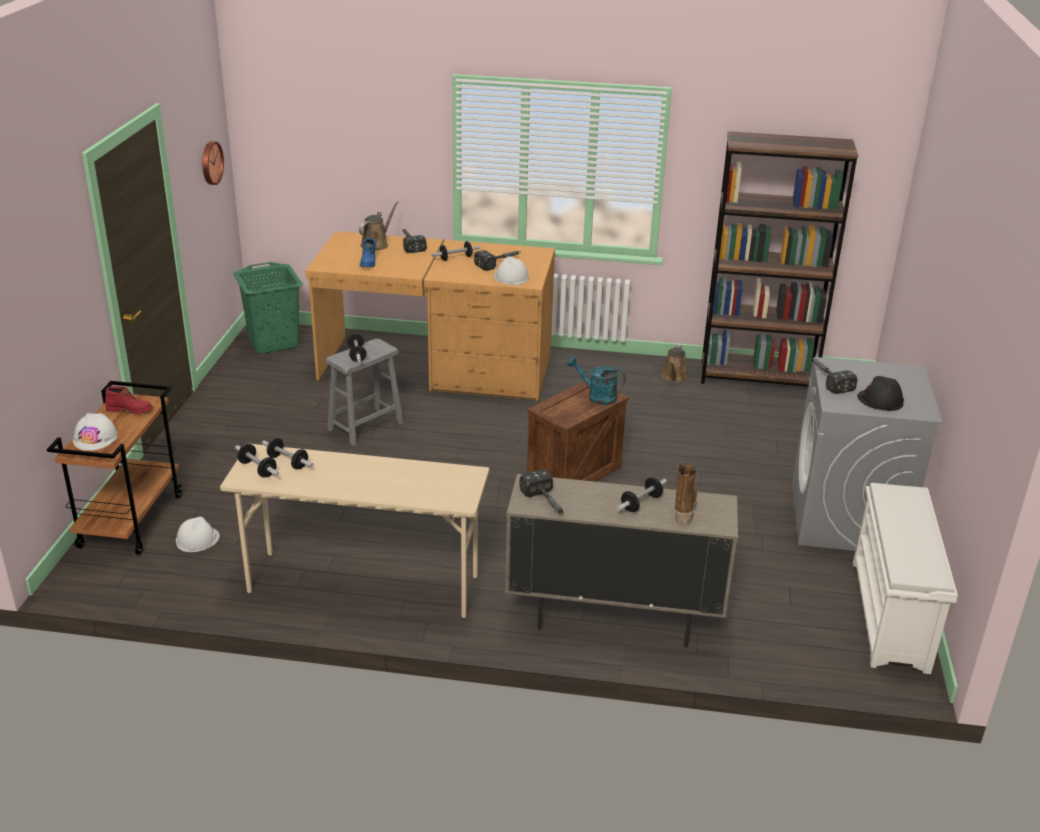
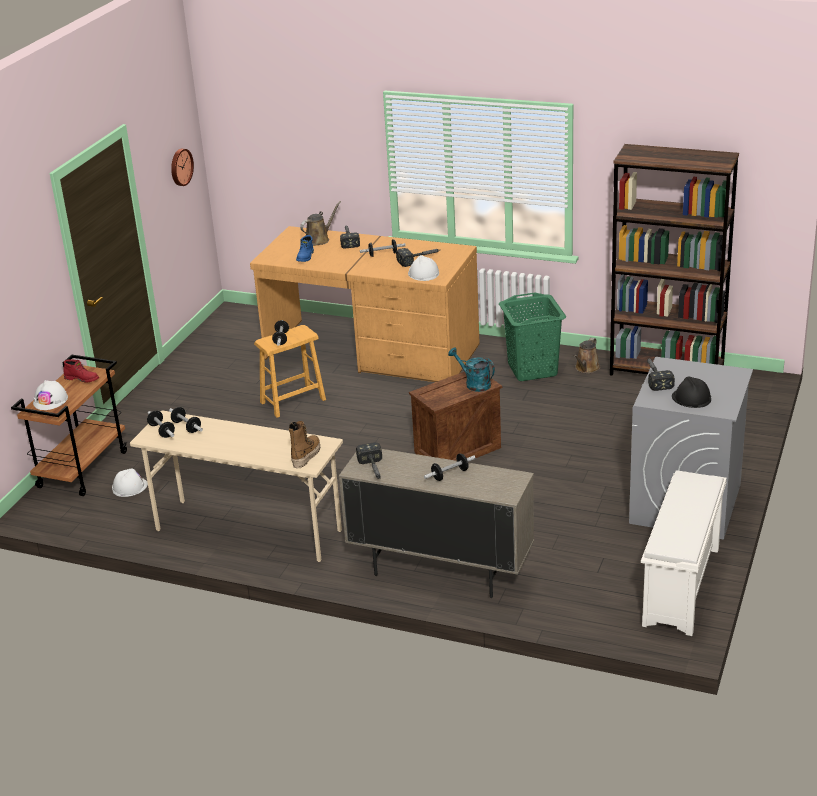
camera: 15 degrees right, 0 degrees up
(273, 342) = (238, 323): green laundry basket -> green laundry basket (532, 370)
(365, 426) = (293, 401): grey stool -> brown stool
(684, 507) = (484, 479): boot -> boot (306, 456)

